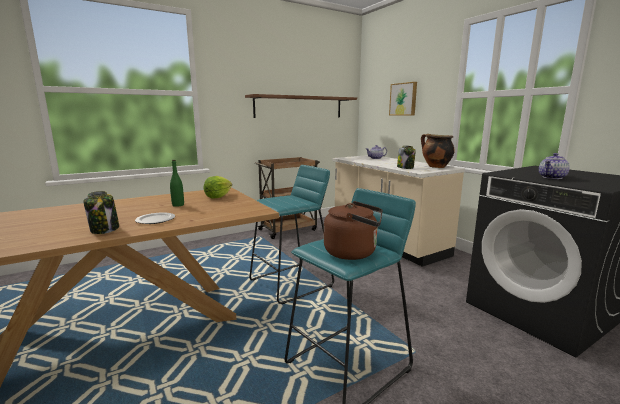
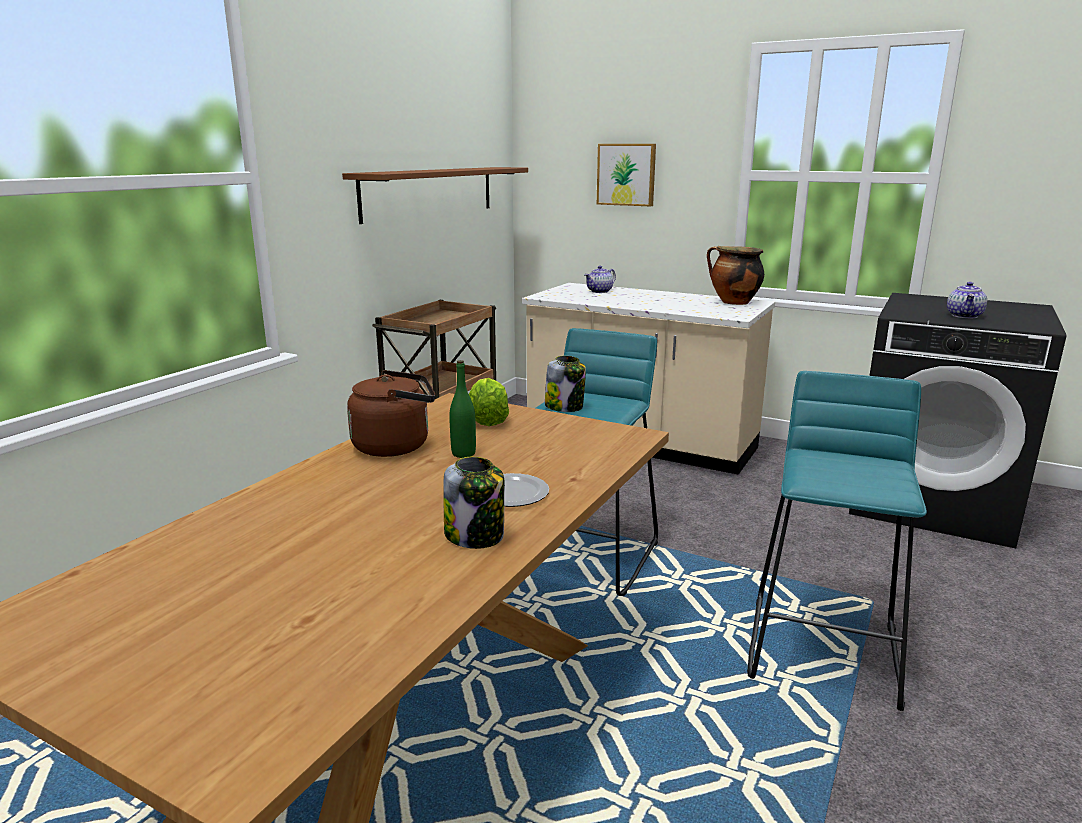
camera: 30 degrees left, 5 degrees up
(353, 252) = (874, 475): brown kettle -> brown kettle (396, 446)
(405, 167) = (698, 310): jar -> jar (565, 407)

